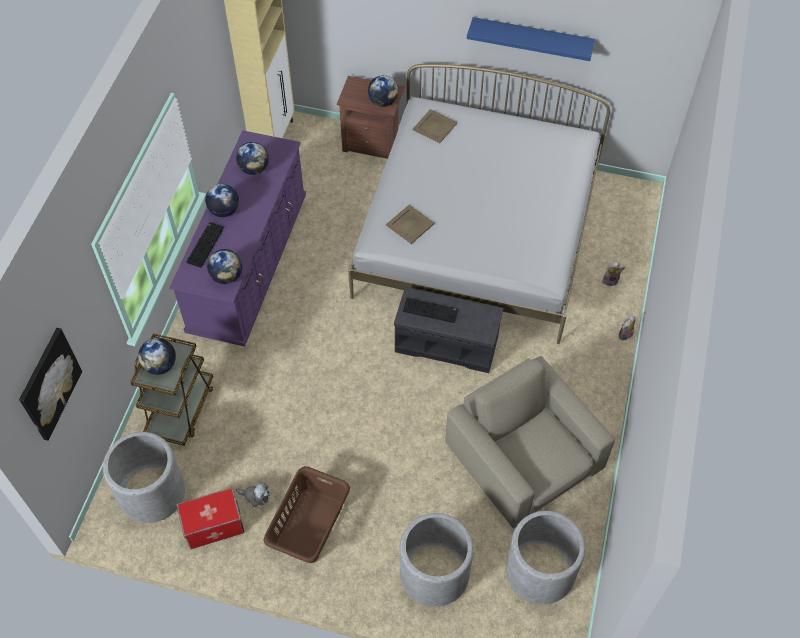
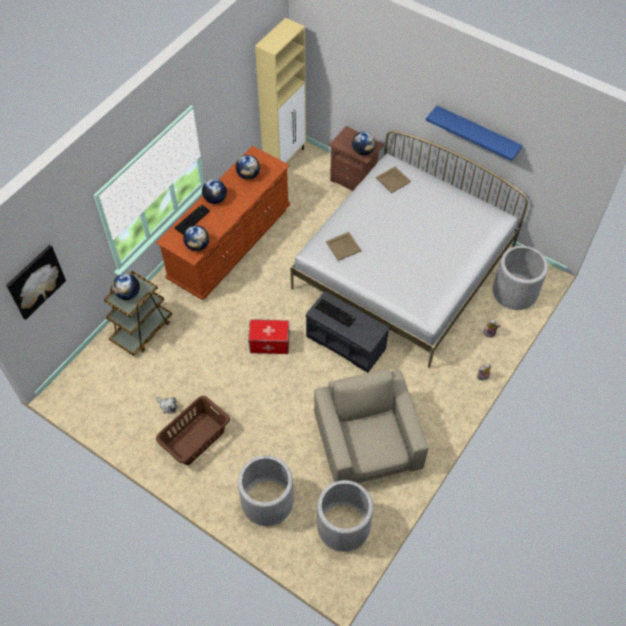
camera: 20 degrees right, 0 degrees up
(152, 492) = (101, 381): grey planter -> grey planter (515, 292)
(213, 525) = (132, 416): storage box -> storage box (270, 343)
(249, 264) = (230, 243): purple dresser -> brown dresser

